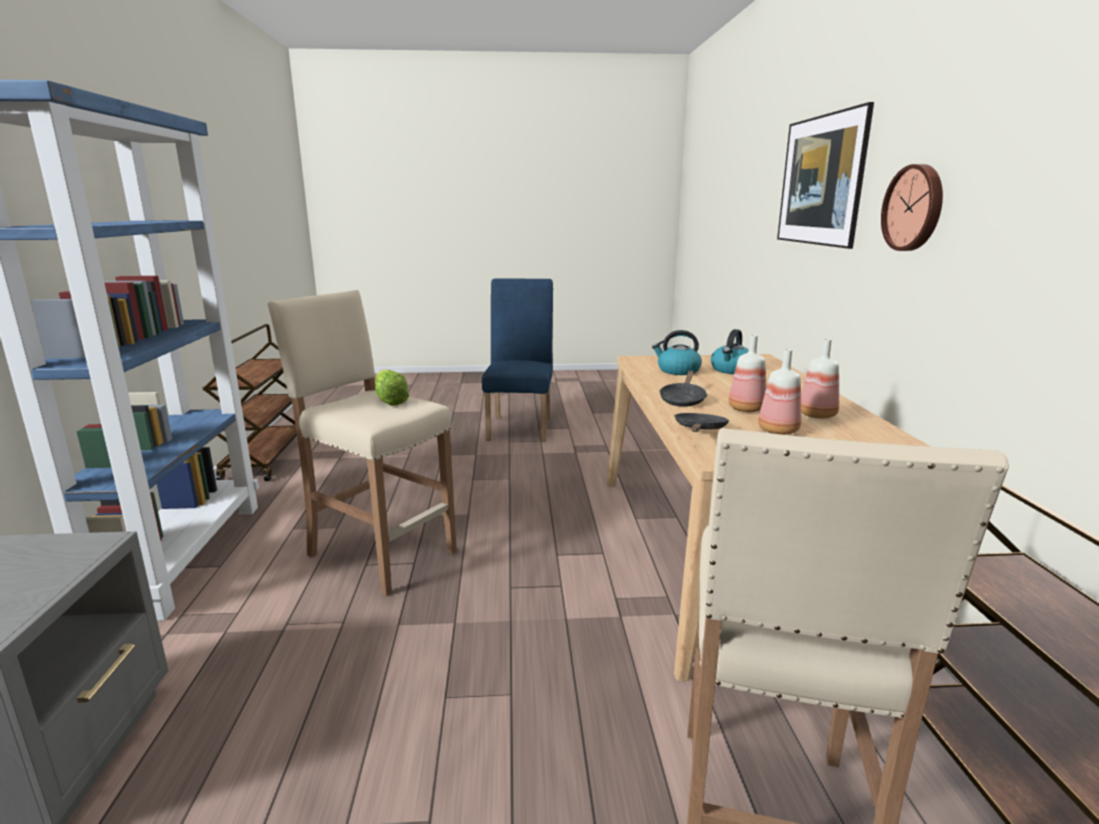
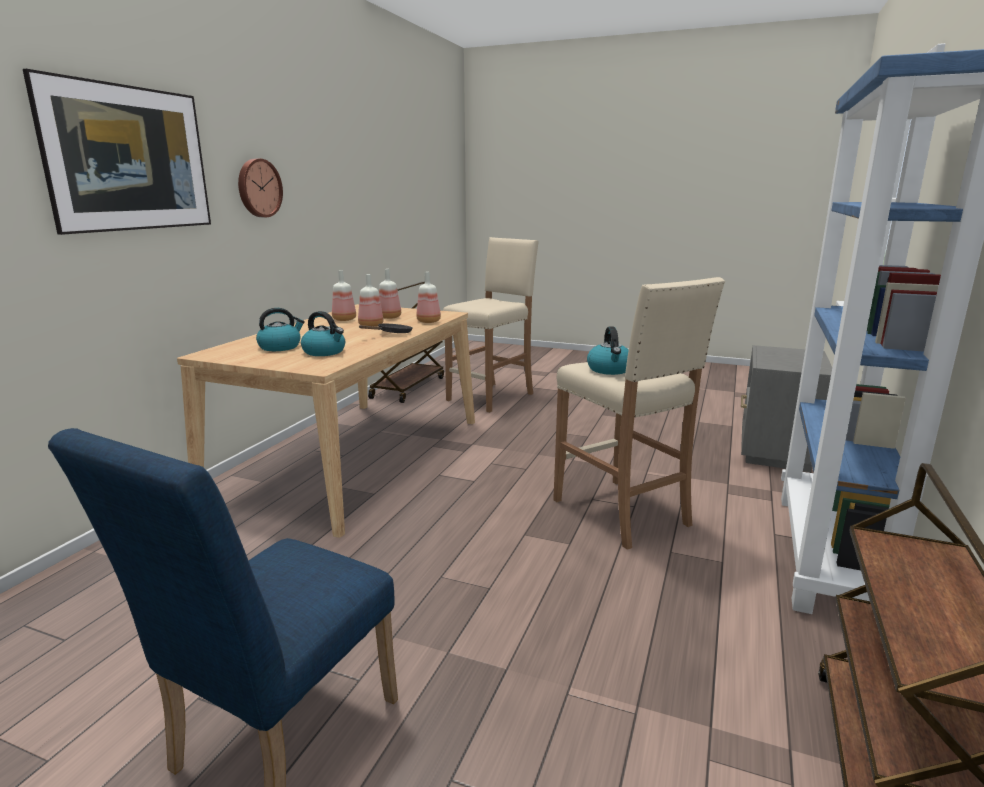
camera: 155 degrees left, 0 degrees up
(390, 401) = (610, 370): lettuce -> kettle
(699, 430) = (428, 321): black frying pan -> bottle

